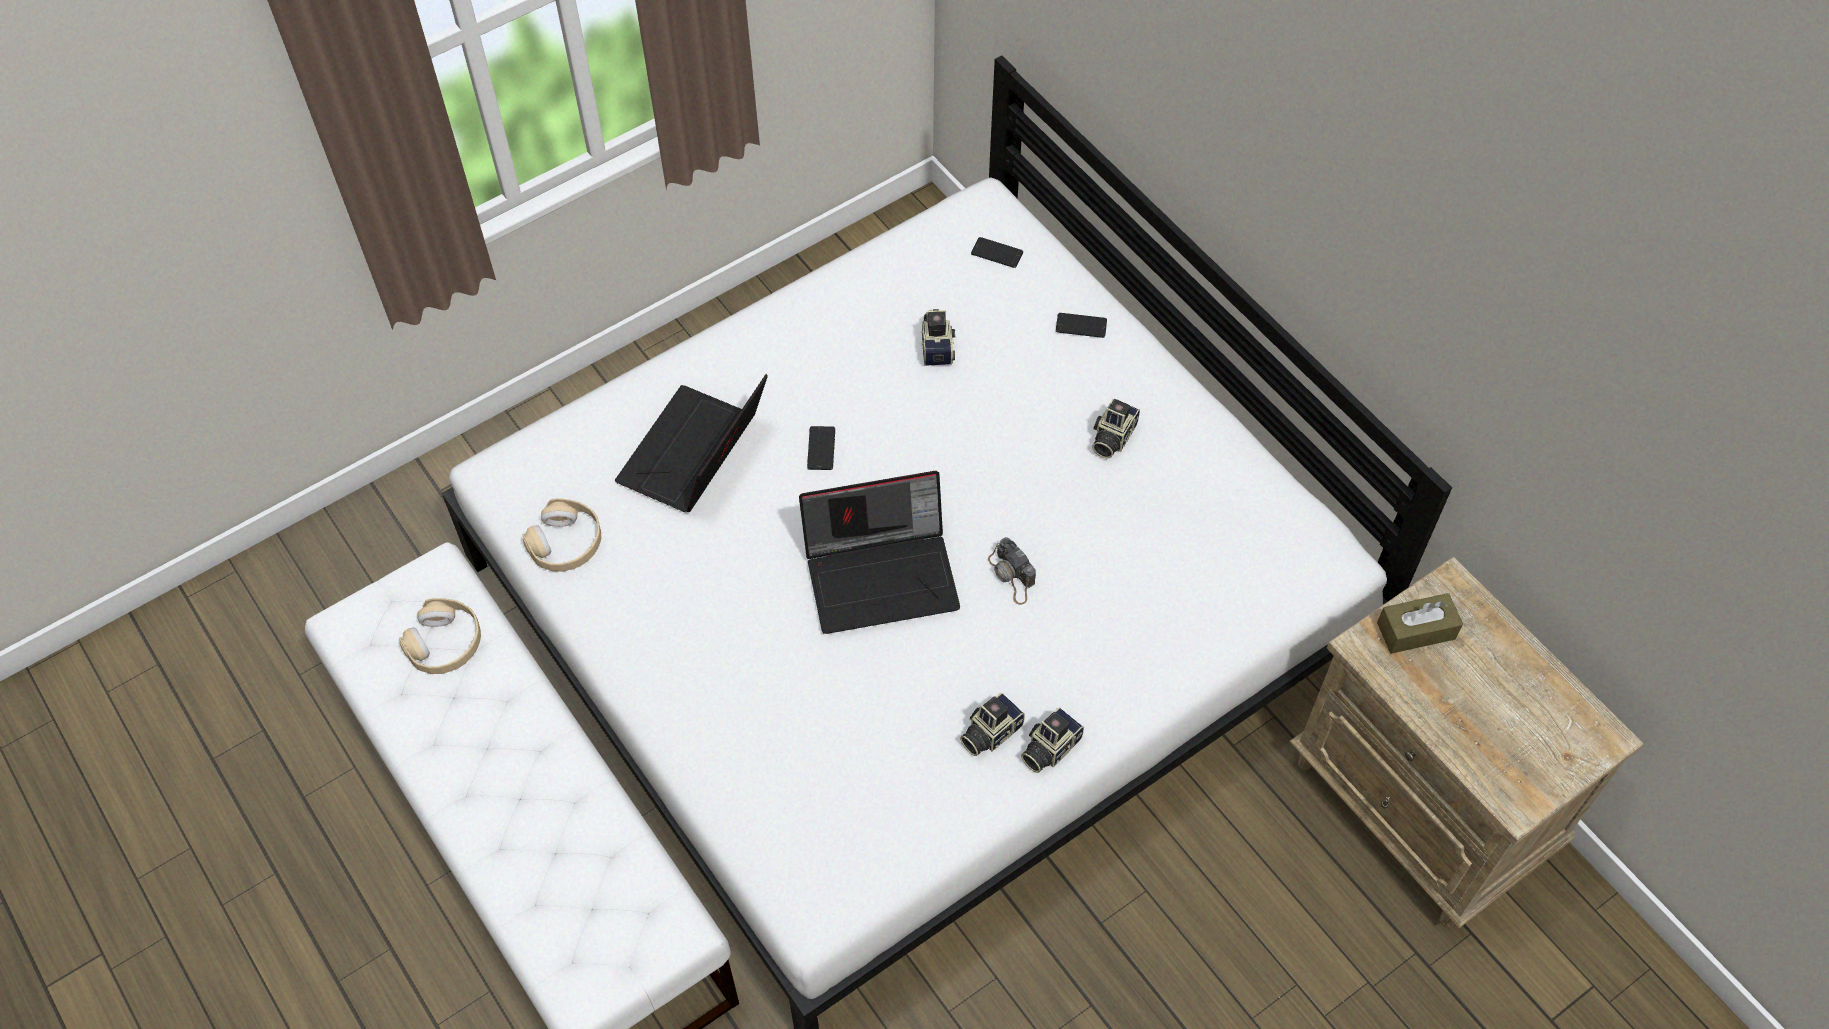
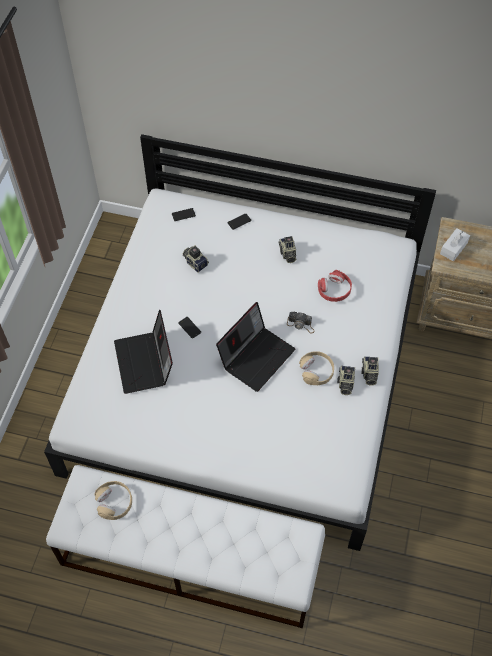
camera: 40 degrees left, 0 degrees up
(566, 543) = (127, 430): beige headphones -> beige headphones (316, 371)
(1132, 557) = (334, 290): none -> red headphones
(1416, 630) = (453, 248): brown tissue box -> white tissue box

